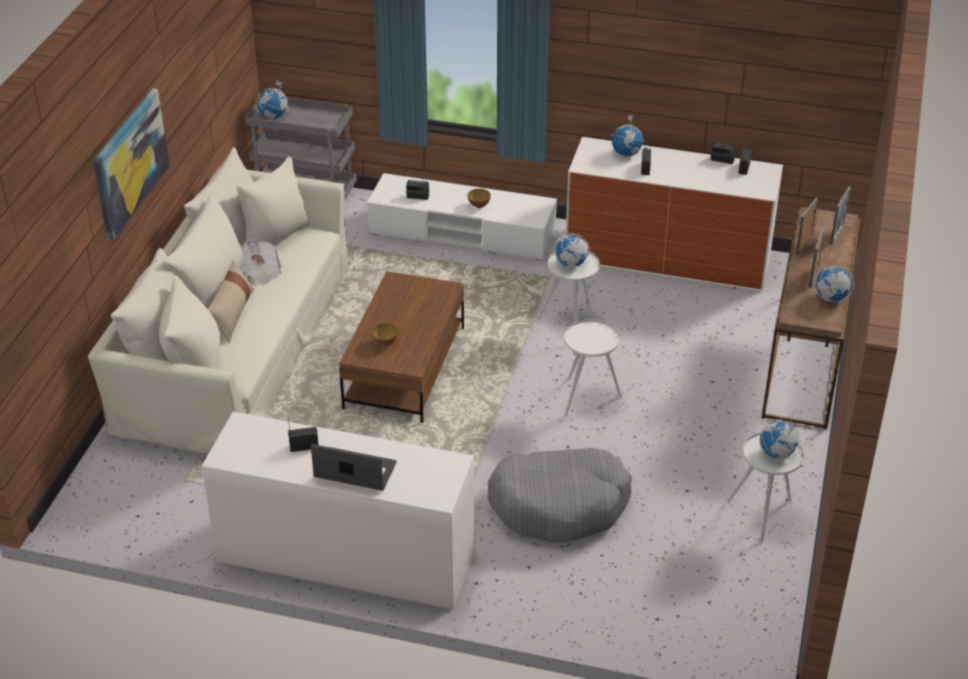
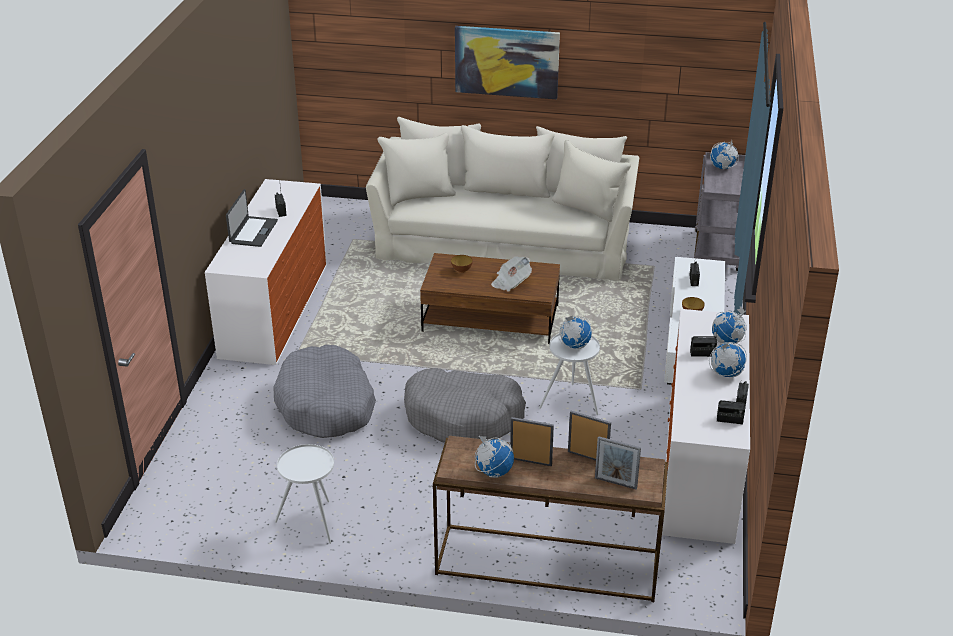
camera: 85 degrees right, 5 degrees down
(232, 314) = (479, 200): beige pillow -> none
(260, 272) = (535, 206): newspaper -> newspaper (511, 283)
(588, 398) = (464, 417): white side table -> grey dog bed
(777, 454) = (304, 466): globe -> globe (725, 374)

